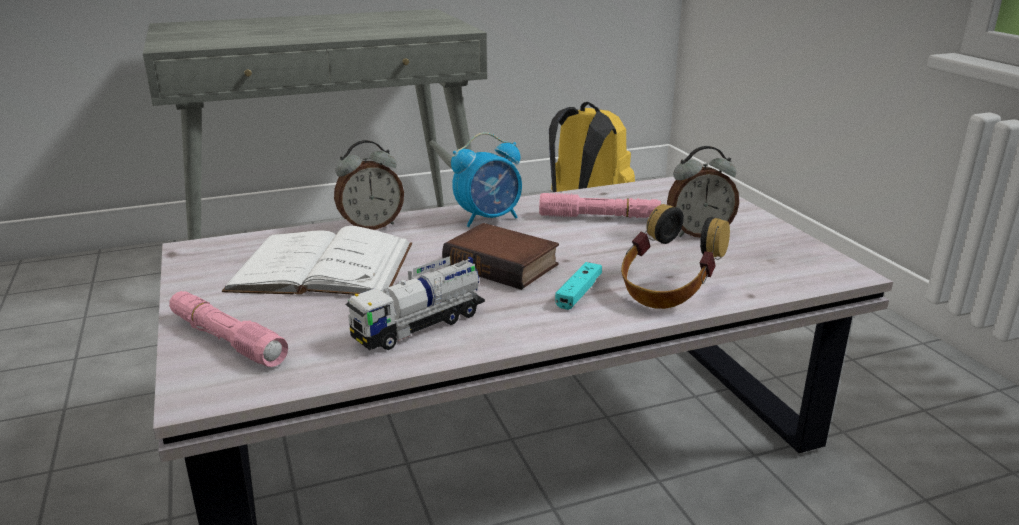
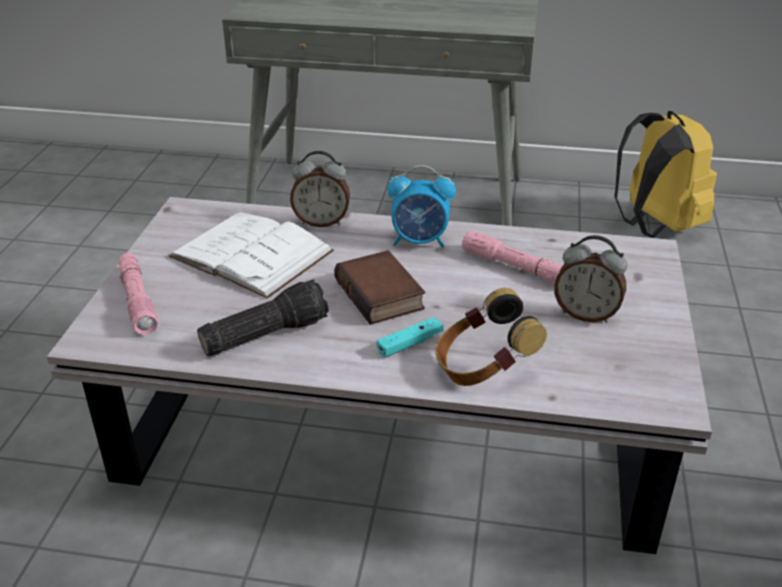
camera: 30 degrees right, 10 degrees up
(419, 326) = (265, 333): toy truck -> flashlight

